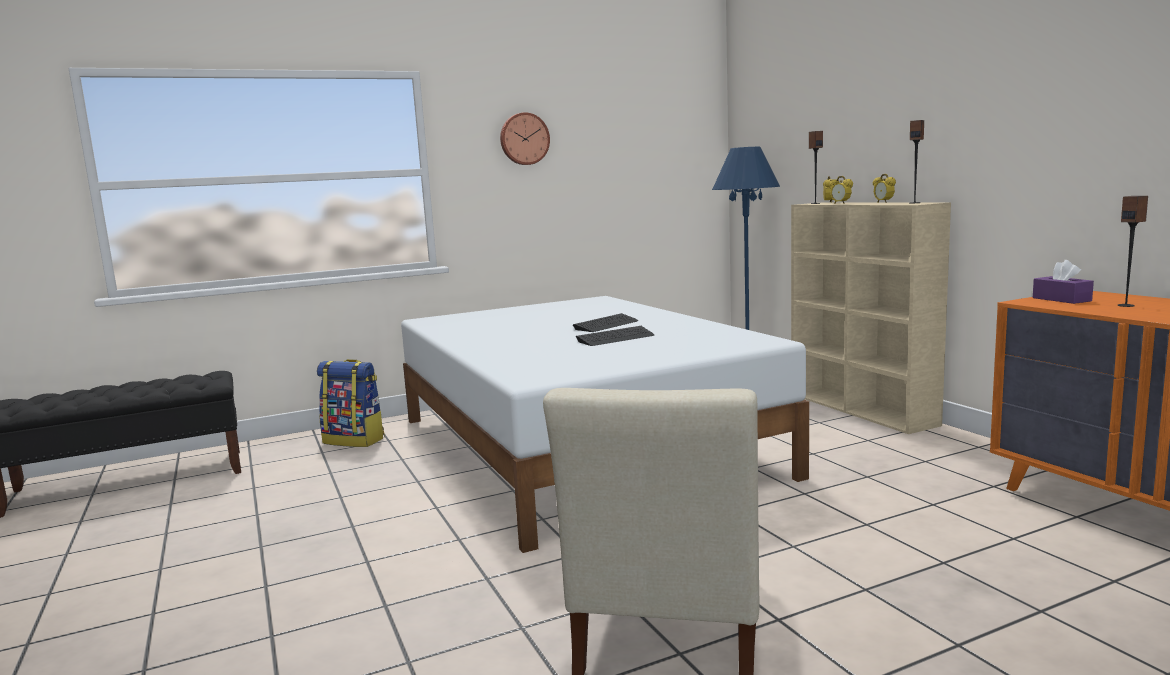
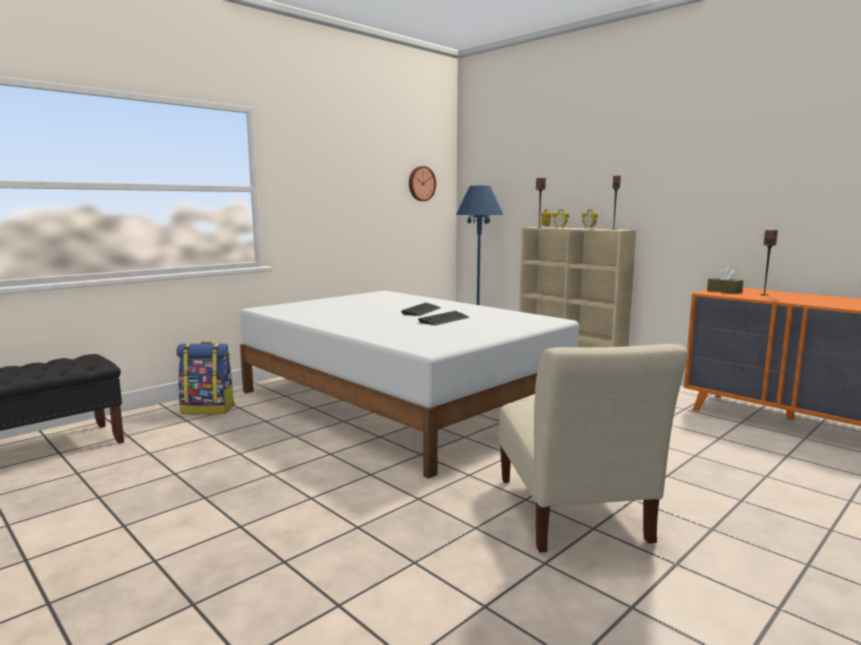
camera: 20 degrees left, 0 degrees up
(524, 139) = (326, 168): wall clock -> wall clock (421, 183)
(1061, 299) = (724, 291): purple tissue box -> brown tissue box

